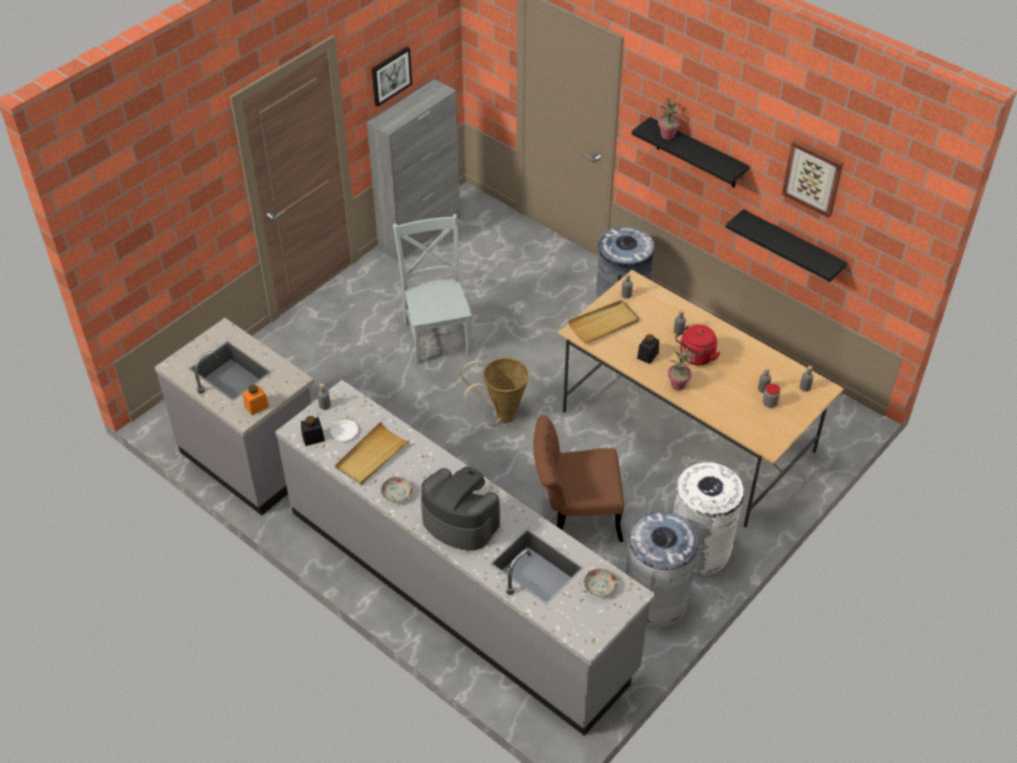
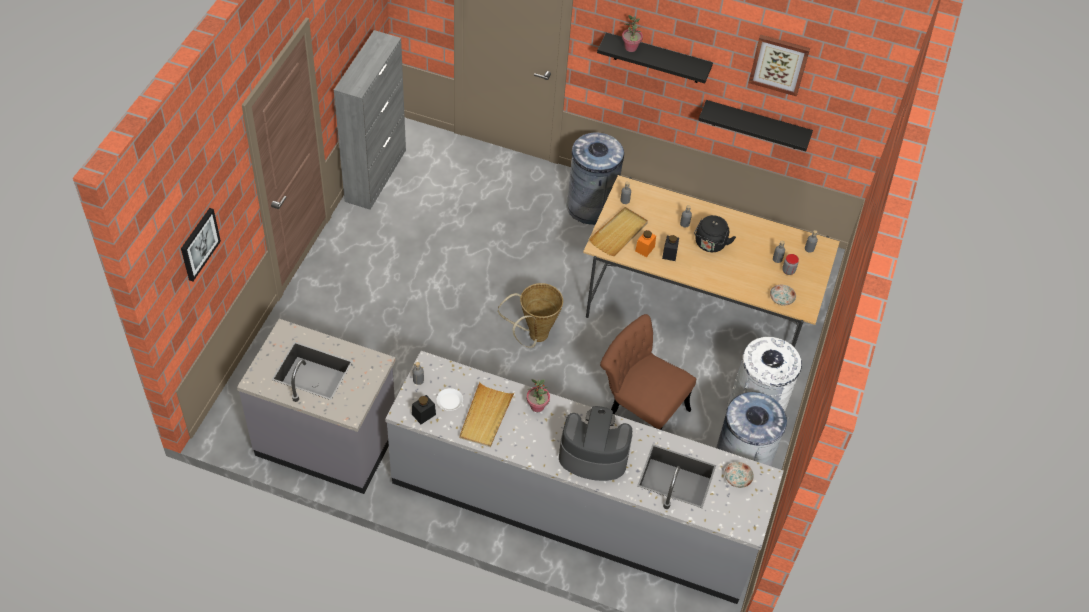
camera: 25 degrees left, 5 degrees up
(256, 406) = (356, 399): orange jar -> orange jar (645, 249)
(390, 75) = (345, 39): picture -> picture (199, 244)
(397, 493) = (526, 445): plate -> plate (781, 298)
(437, 335) = (441, 274): grey chair -> none
(574, 515) = (640, 410): brown chair -> brown chair turned 60 degrees clockwise
(678, 385) = (707, 274): potted plant -> potted plant (537, 406)
(695, 357) = (710, 244): red kettle -> black kettle

